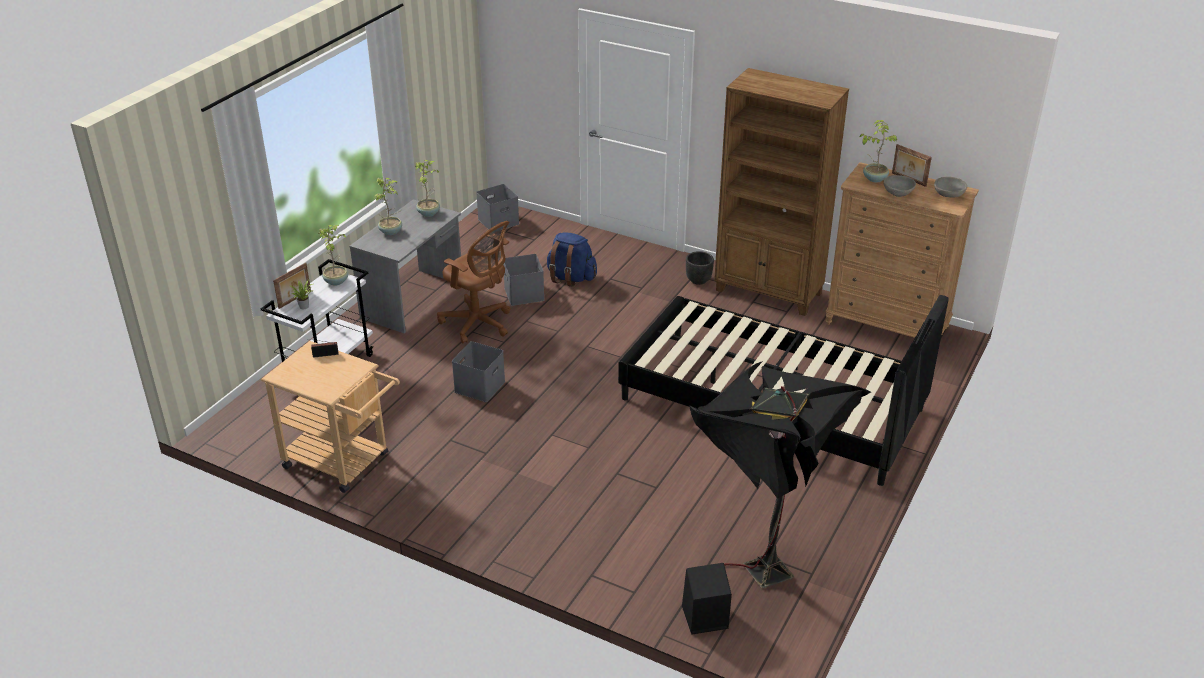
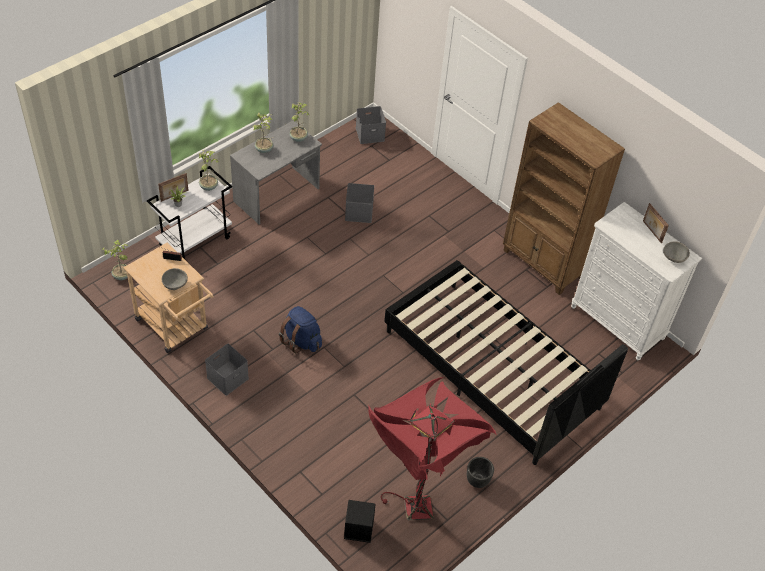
camera: 15 degrees right, 15 degrees up
(478, 324) = (314, 231): brown office chair -> none
(480, 387) = (292, 290): grey storage box -> grey storage box (227, 379)
(570, 278) = (400, 206): blue backpack -> blue backpack (301, 341)
(698, 280) = (494, 236): black planter -> black planter (477, 480)
(762, 562) = (418, 499): black floor lamp -> red floor lamp
(874, 178) = (625, 223): potted plant -> potted plant (122, 275)
(887, 325) = (617, 323): brown dresser -> white dresser
(898, 193) = (634, 244): grey bowl -> grey bowl (175, 284)

